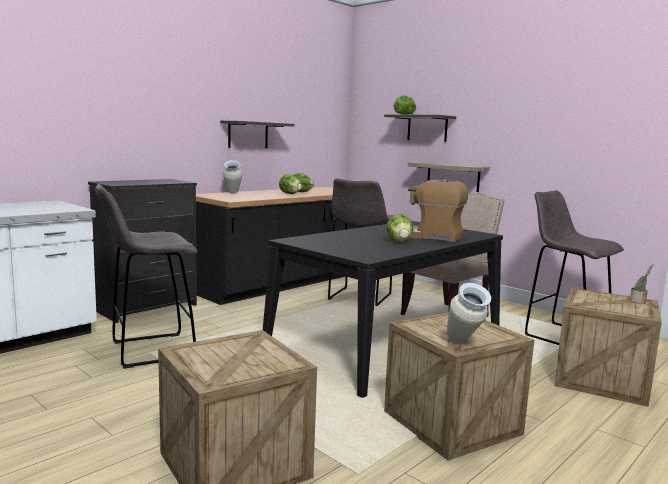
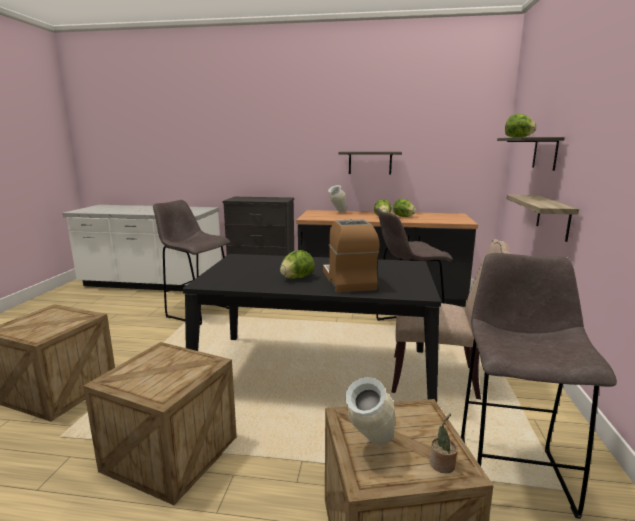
camera: 55 degrees right, 5 degrees up
(464, 346) = (114, 382): vase -> vase (369, 450)

